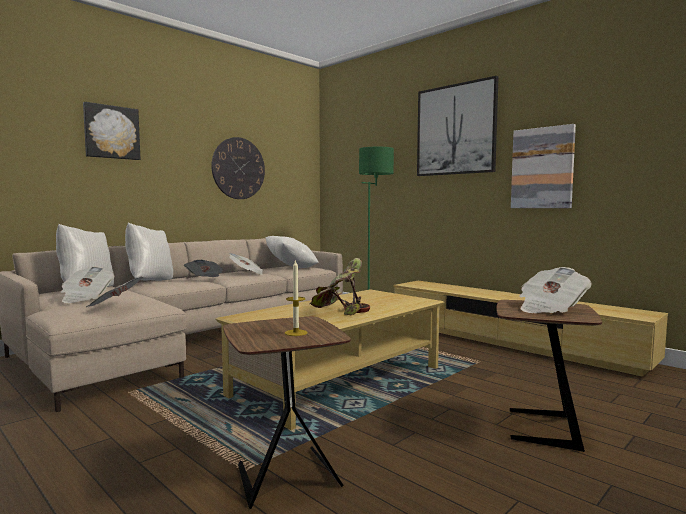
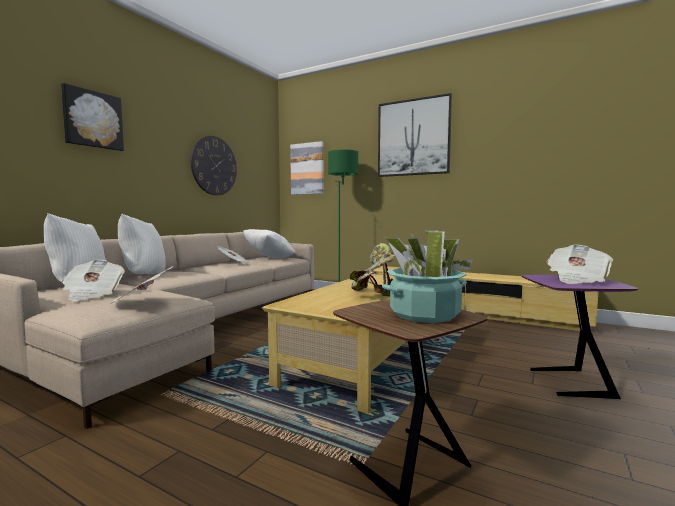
camera: 15 degrees left, 0 degrees up
(205, 279) = (200, 271): newspaper -> none
(296, 333) = (424, 314): candle -> potted plant
(540, 429) = (568, 383): brown side table -> purple side table
(542, 168) = (490, 170): picture -> picture (307, 169)

